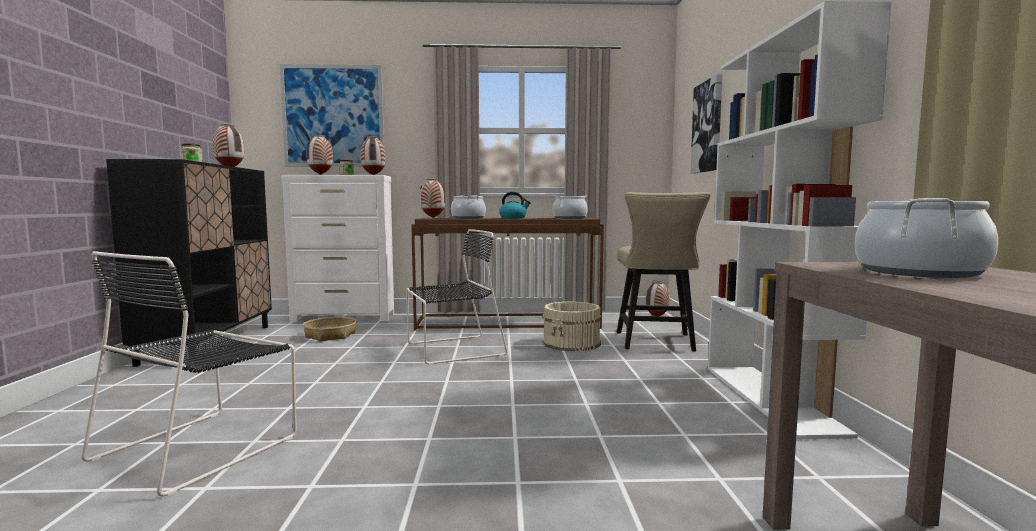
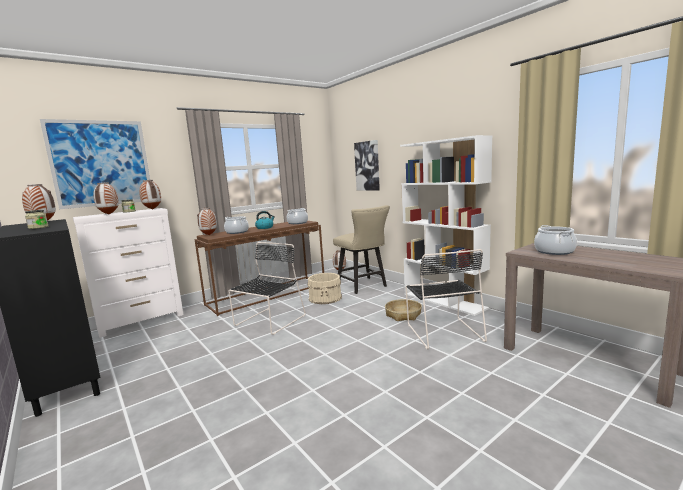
camera: 35 degrees left, 5 degrees up
(202, 446) = (241, 429): black chair -> black chair (443, 331)
(331, 335) = (163, 337): basket -> basket (403, 315)

